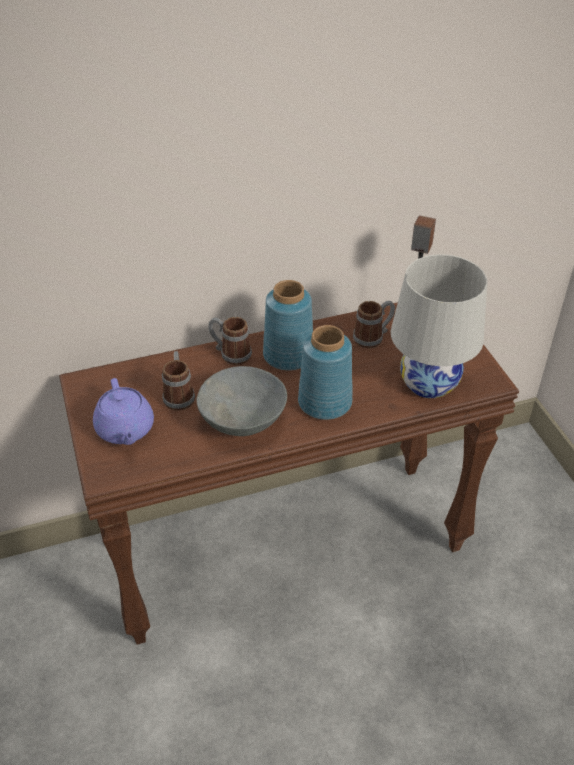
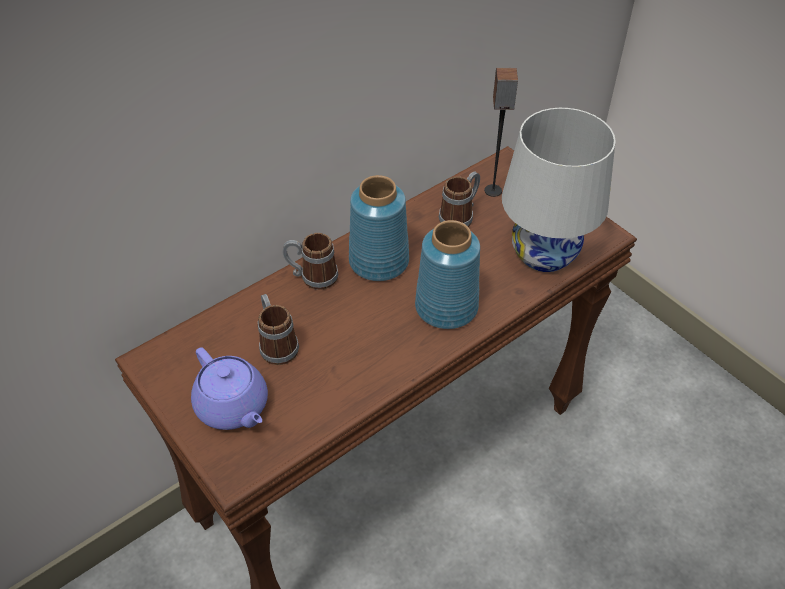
camera: 20 degrees left, 5 degrees up
(243, 419) = (366, 353): grey bowl -> none

